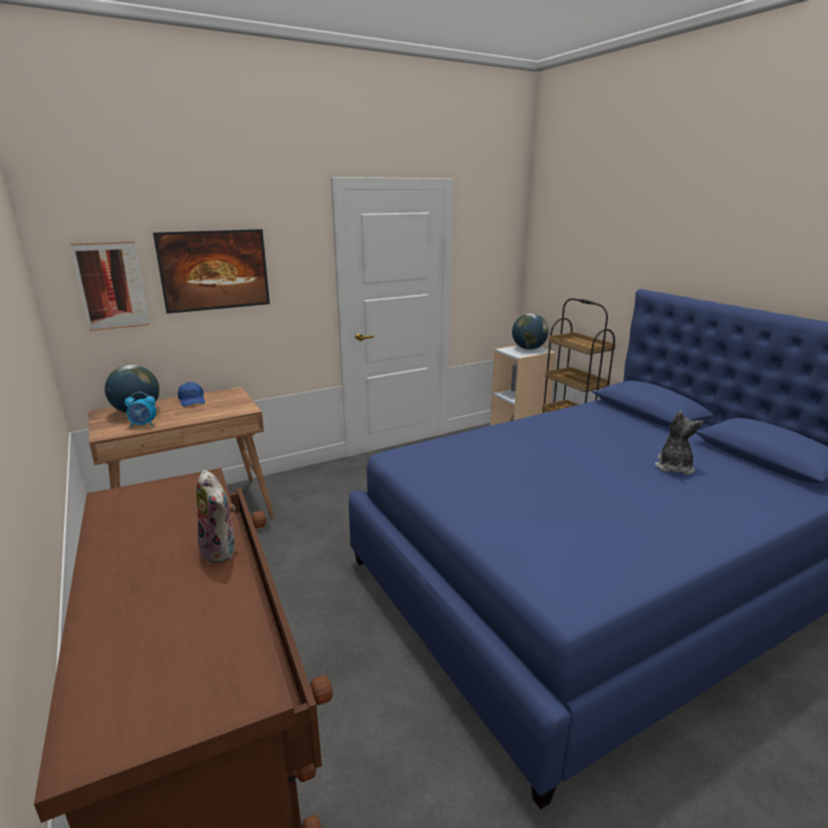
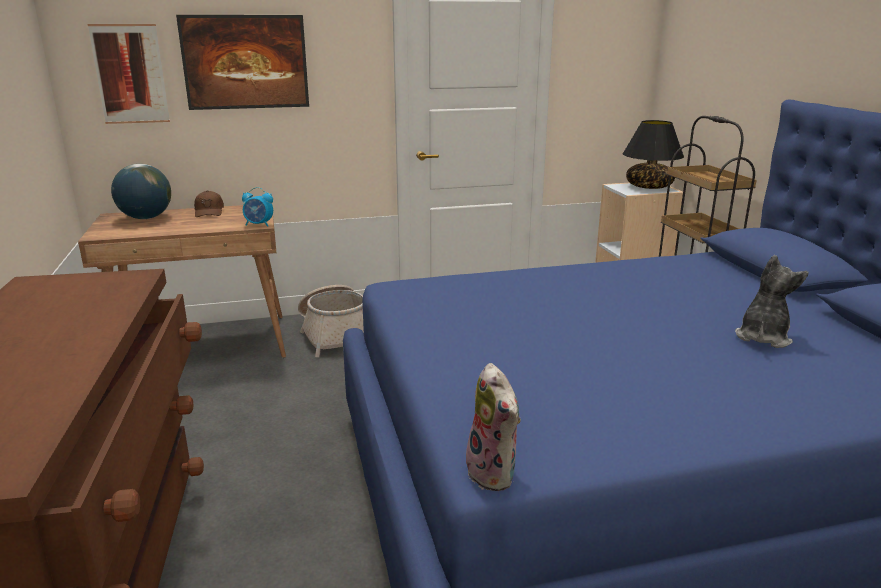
camera: 15 degrees right, 0 degrees up
(143, 425) = (142, 230): alarm clock -> alarm clock (259, 225)
(192, 400) = (209, 212): blue cap -> brown cap
(222, 550) = (93, 342): plush toy -> plush toy (495, 474)
(306, 490) = (336, 334): none -> basket
(528, 349) = (648, 186): globe -> black table lamp

